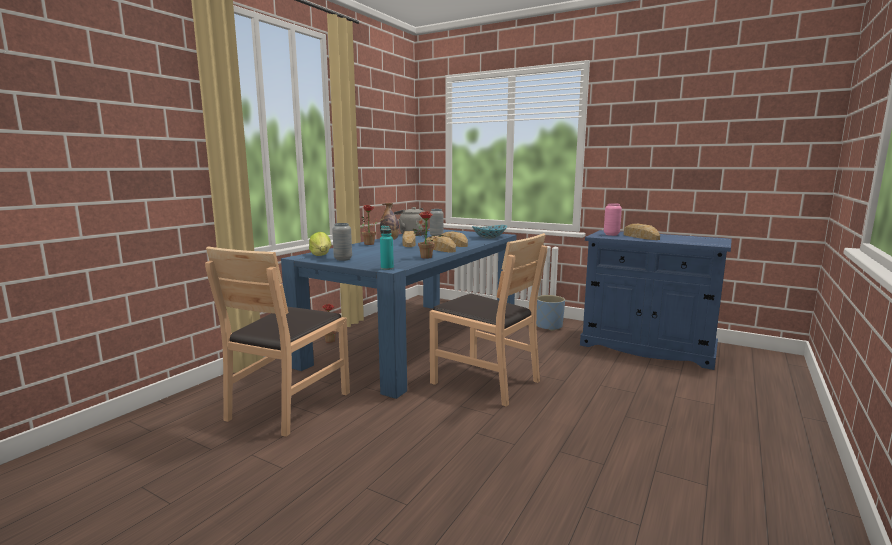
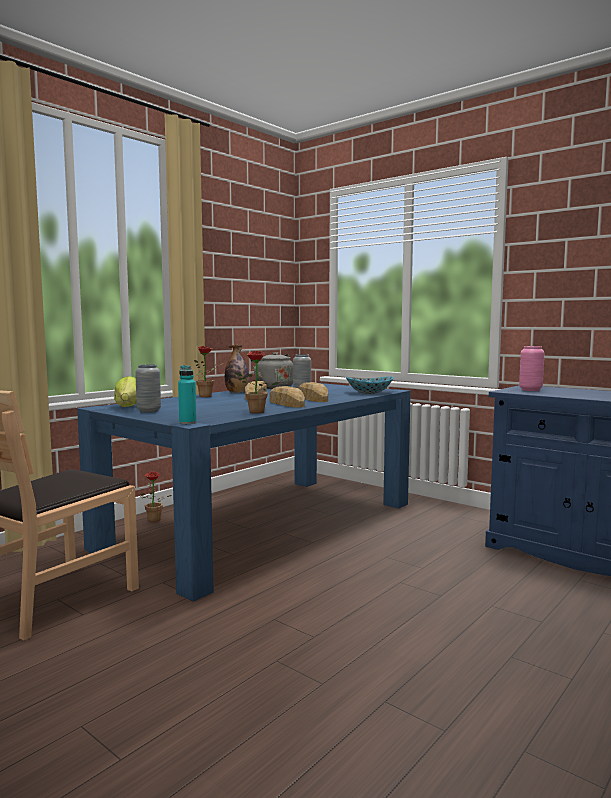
camera: 10 degrees right, 5 degrees down
(485, 381) = (326, 587): brown chair -> none
(549, 326) = (452, 518): blue planter -> none
(640, 237) = (571, 393): bread -> none

